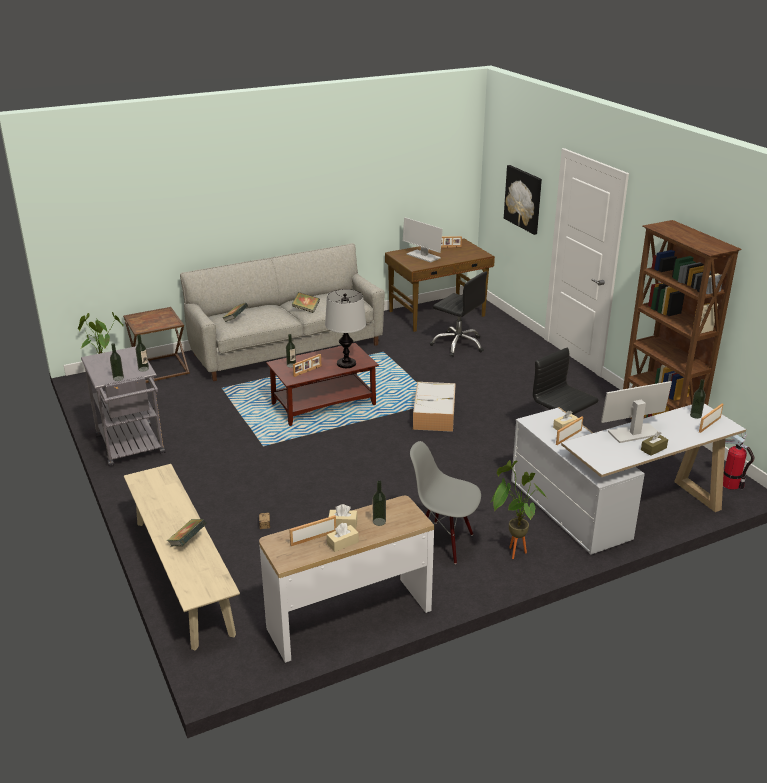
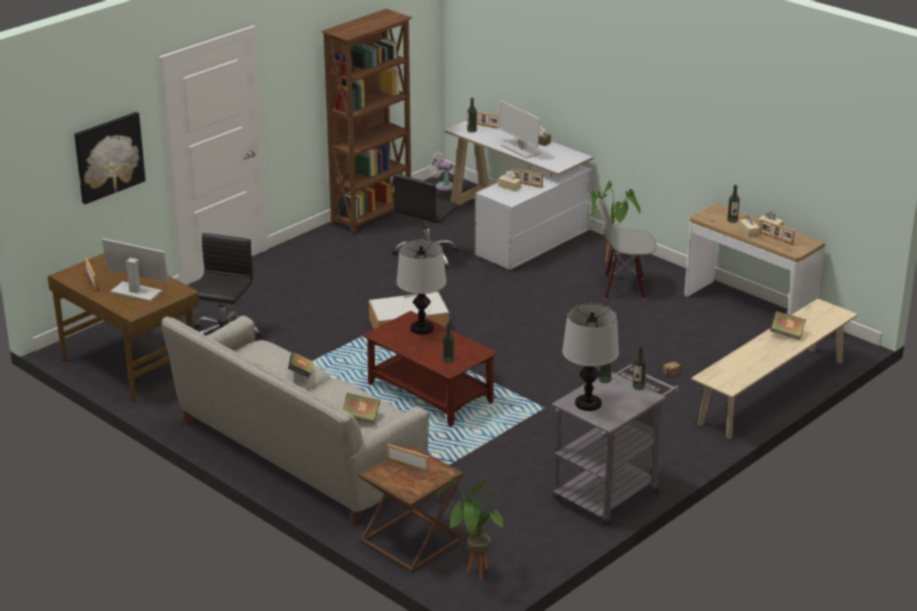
camera: 110 degrees left, 0 degrees up
(122, 356) = (588, 403): none -> table lamp
(307, 371) = (456, 347): picture frame -> picture frame (408, 466)
(423, 256) = (136, 292): monitor -> monitor turned 90 degrees counterclockwise
(443, 543) = (624, 288): grey chair -> grey chair turned 90 degrees clockwise
(730, 484) = (442, 186): fire extinguisher -> white fan

